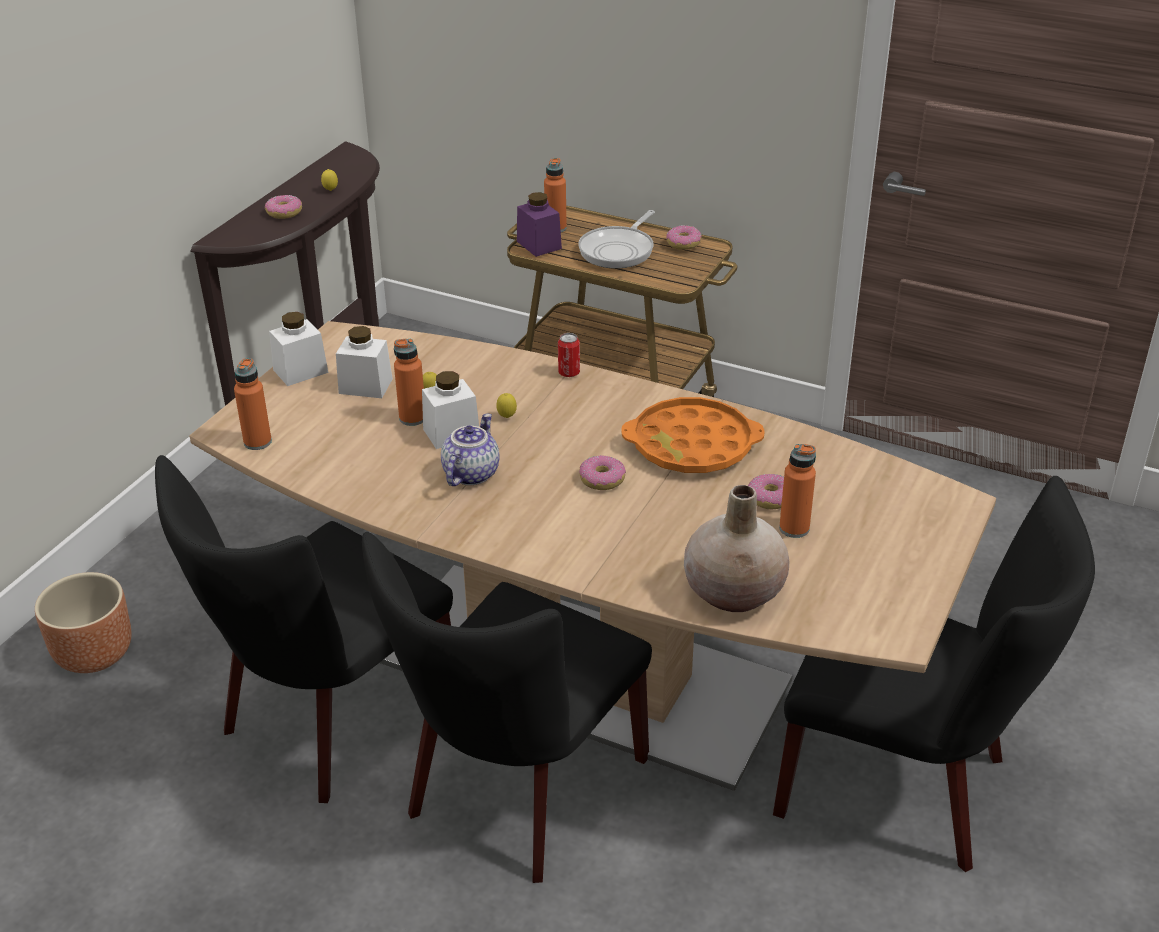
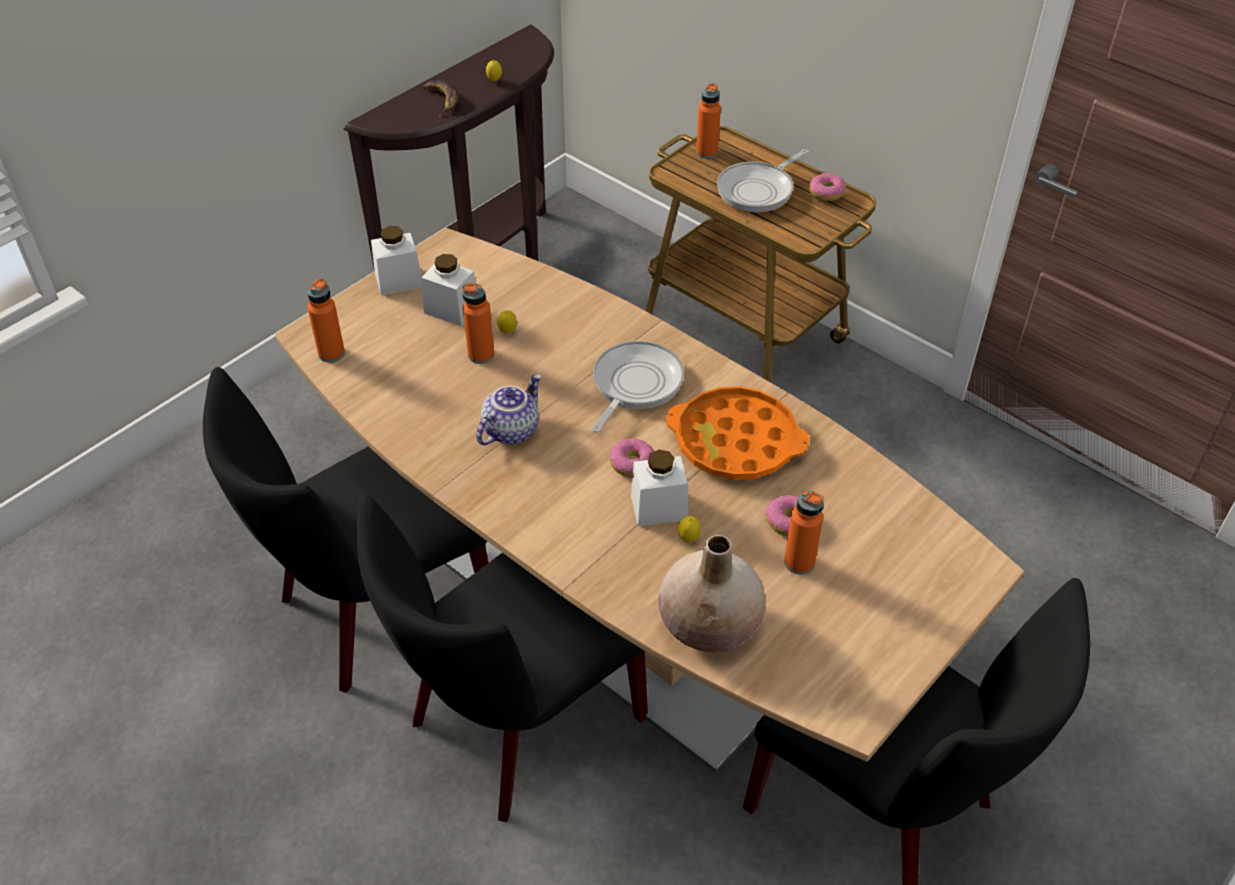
camera: 15 degrees right, 10 degrees up
(94, 654) = (200, 494): brown planter -> none
(284, 213) = (442, 100): donut -> banana
(451, 433) = (510, 379): white jar -> white jar (659, 507)
(507, 417) = (569, 372): lemon -> lemon (688, 539)
(539, 245) = (682, 170): purple jar -> none
(569, 373) = (648, 331): can -> none
(575, 417) = (634, 385): none -> frying pan

